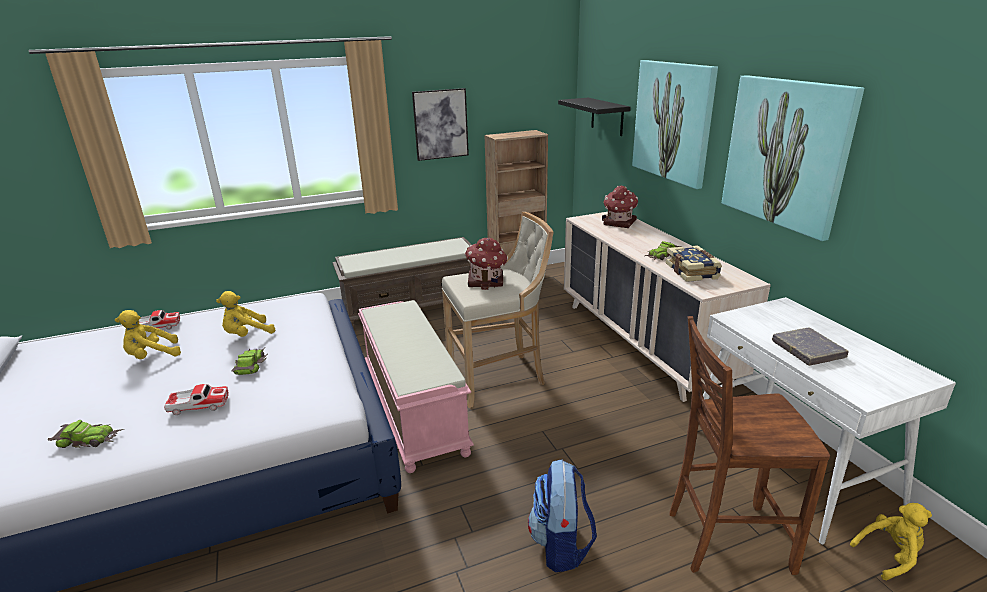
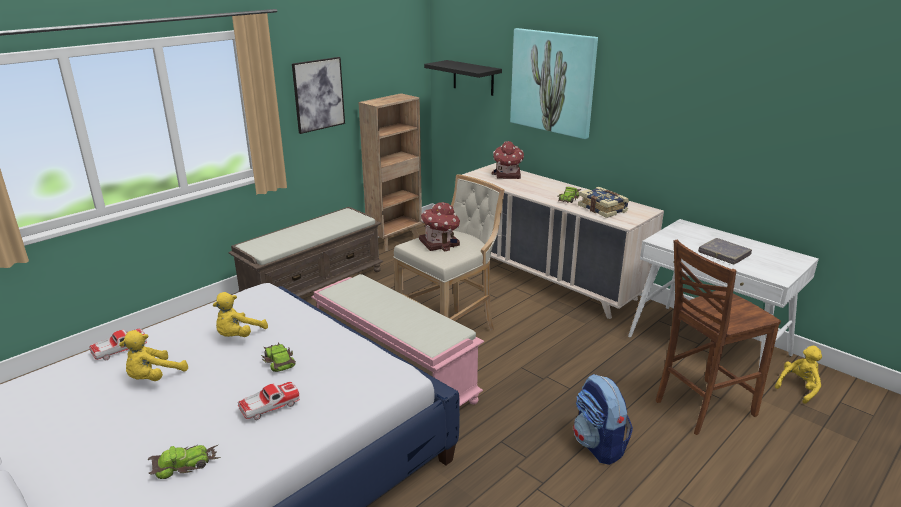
camera: 25 degrees left, 0 degrees up
(786, 153) = (669, 106): picture -> none

